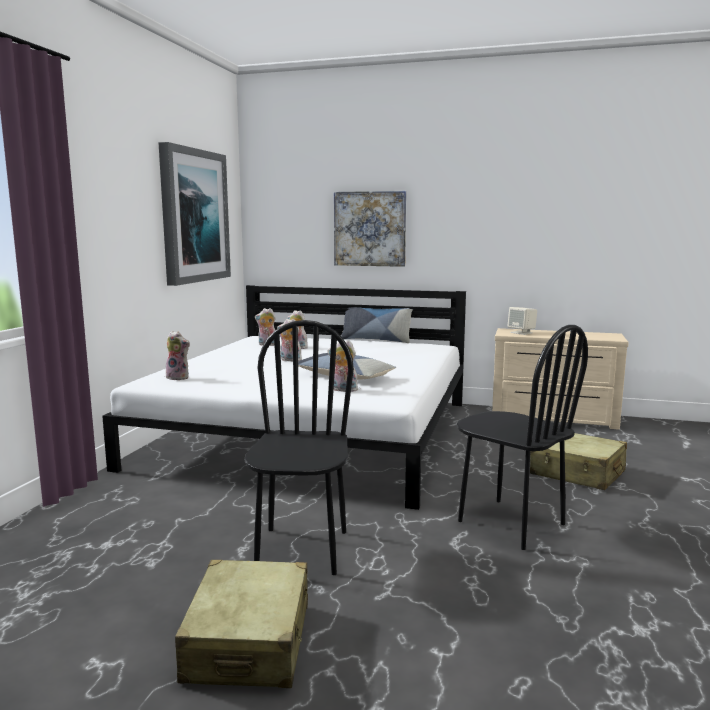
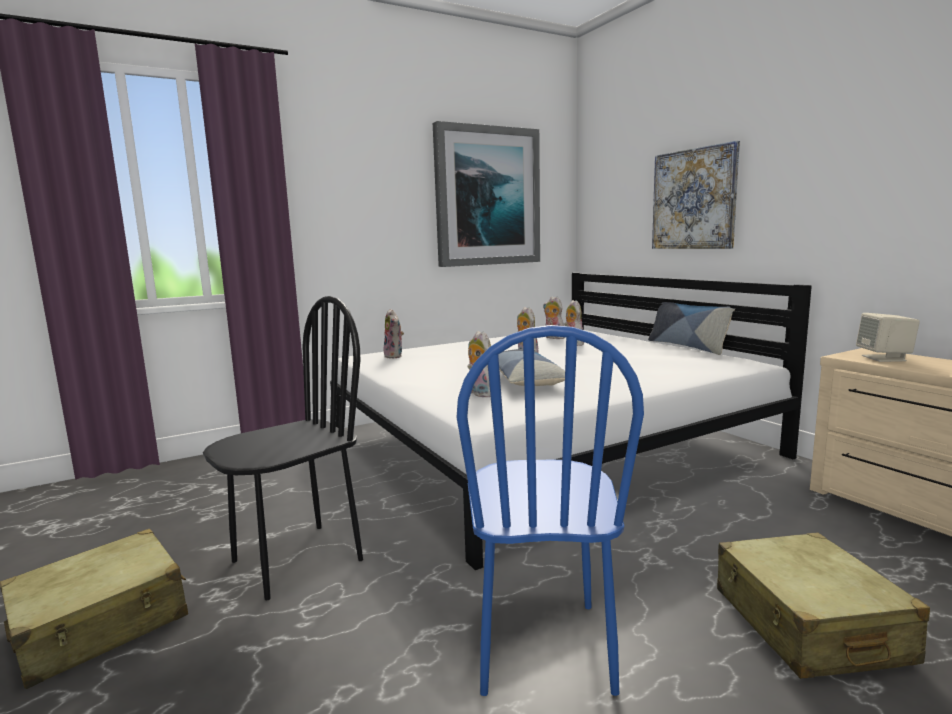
camera: 45 degrees right, 0 degrees up
(510, 523) = (543, 646): black chair -> blue chair

